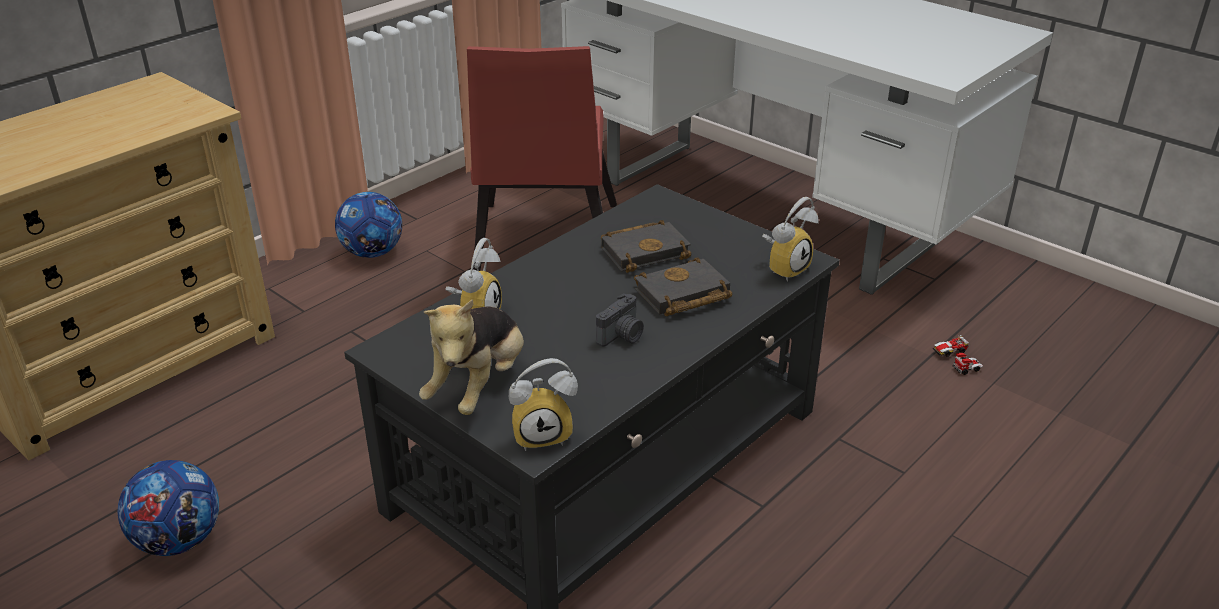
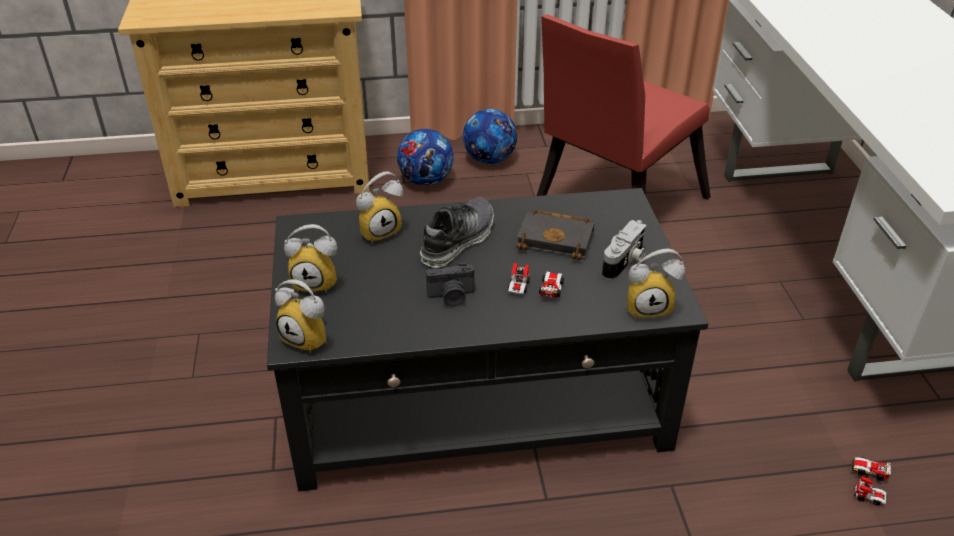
camera: 40 degrees right, 5 degrees up
(179, 541) = (189, 298): football -> football (426, 180)
(479, 386) = (317, 282): plush toy -> alarm clock
(562, 290) = (458, 240): none -> shoe
(682, 296) = (535, 288): black book -> toy car
(723, 244) = (625, 262): none -> camera

